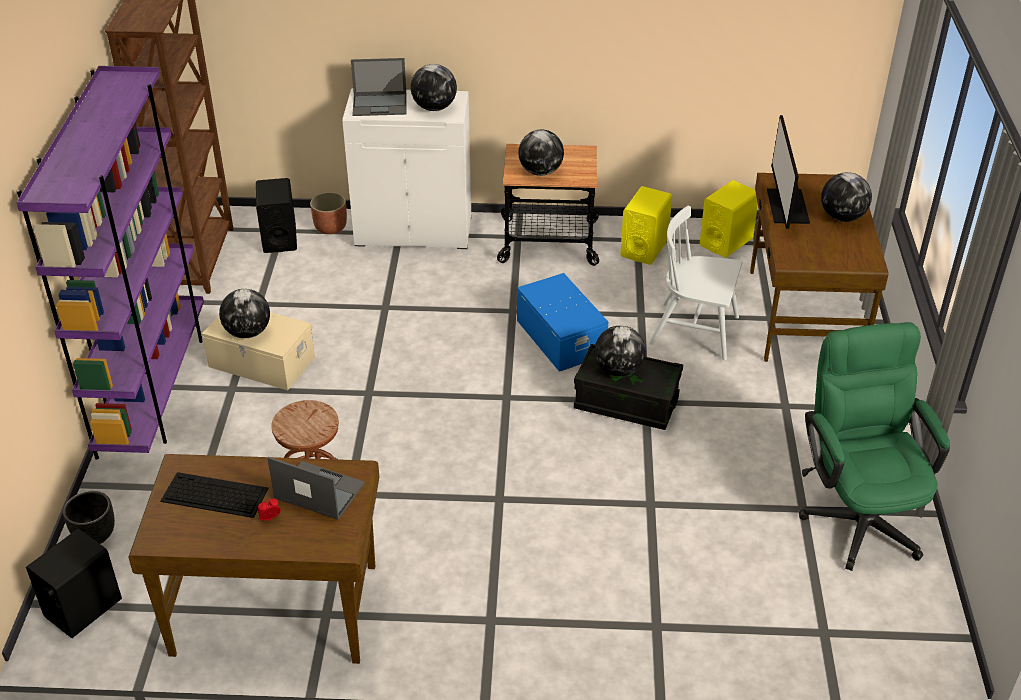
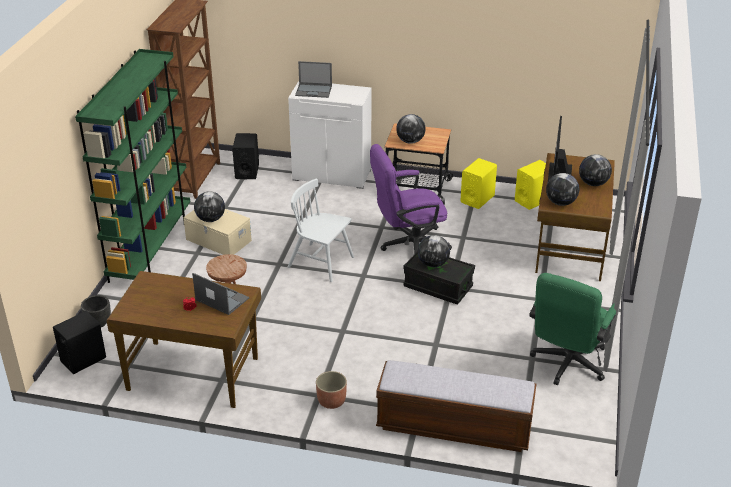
camera: 10 degrees right, 5 degrees down
(154, 388) = (151, 248): purple bookcase -> green bookcase
(213, 495) = (161, 294): keyboard -> none
(330, 227) = (280, 168): planter -> planter (331, 401)
(434, 108) = (347, 95): globe -> globe (560, 203)
(561, 337) = (408, 245): blue storage box -> purple office chair
(695, 331) = (495, 250): white chair -> white chair (321, 262)
(718, 647) = (453, 426): none -> bench
(858, 514) = (566, 365): green office chair -> green office chair turned 150 degrees counterclockwise

